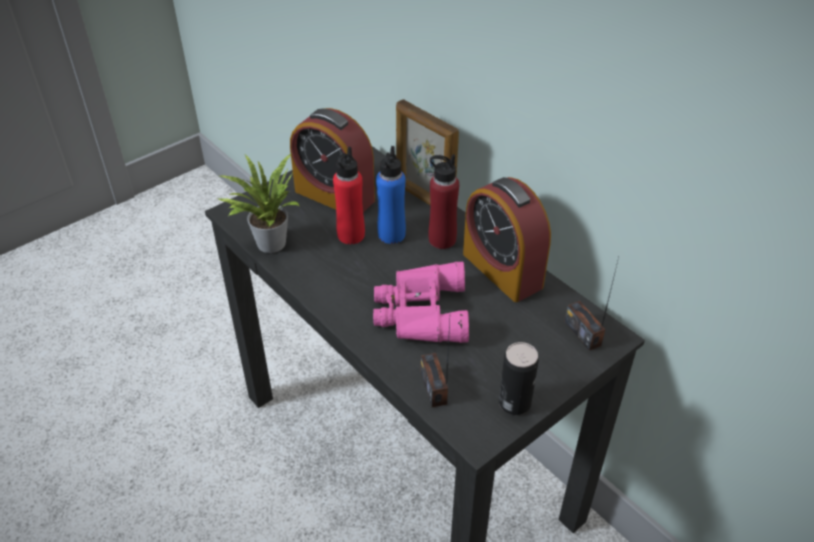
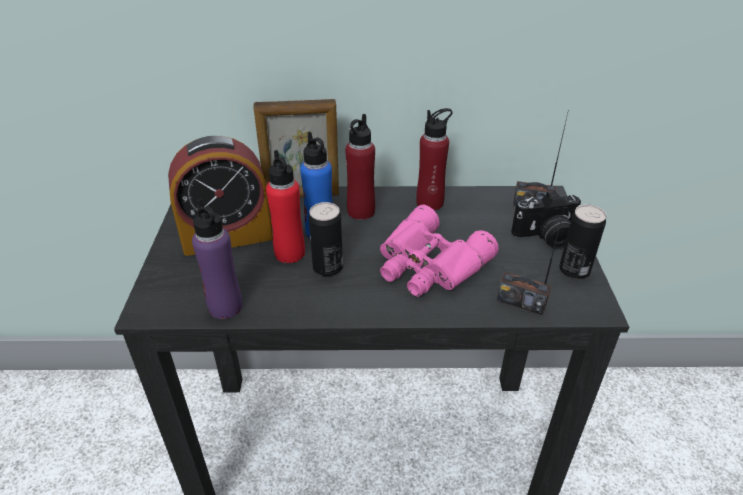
camera: 50 degrees left, 5 degrees down
(268, 242) = (225, 307): potted plant -> purple bottle
(357, 262) = (327, 267): none -> can
(502, 270) = (430, 203): alarm clock -> red bottle
(542, 365) = (546, 237): none -> camera

